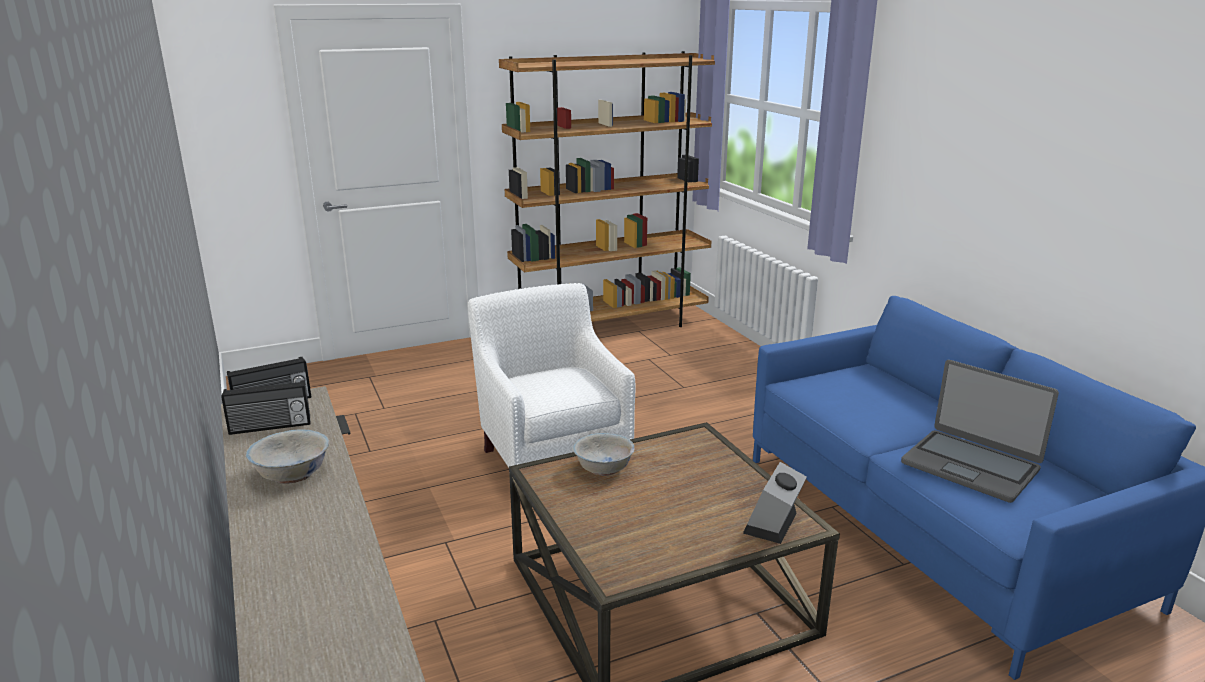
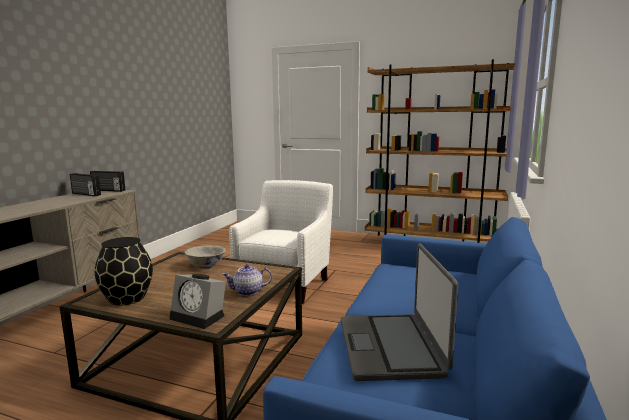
camera: 45 degrees right, 10 degrees down
(292, 474) = (44, 204): white bowl -> none
(648, 552) = (127, 298): none -> black vase
(738, 476) = (247, 291): none -> teapot
(773, 525) = (200, 316): alarm clock -> alarm clock turned 135 degrees counterclockwise

